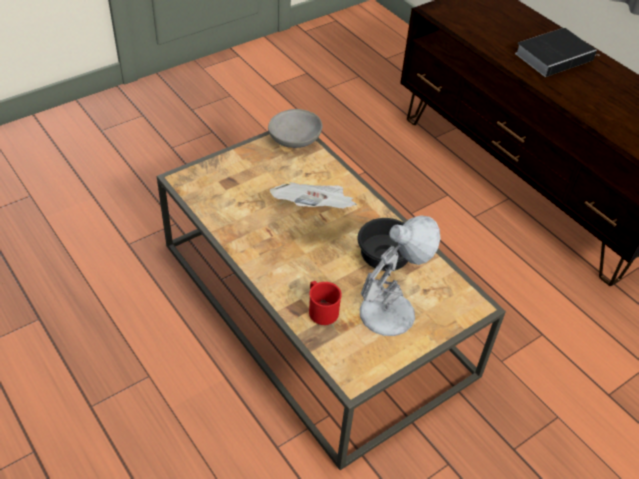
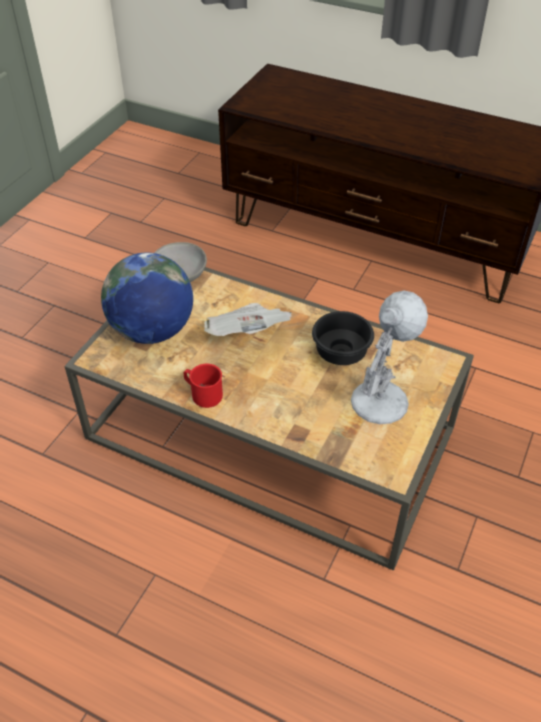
camera: 25 degrees left, 0 degrees up
(241, 175) = (152, 331): none -> globe
(321, 309) = (320, 425): red mug -> red mug (203, 394)
(555, 56) = (374, 112): book -> none

